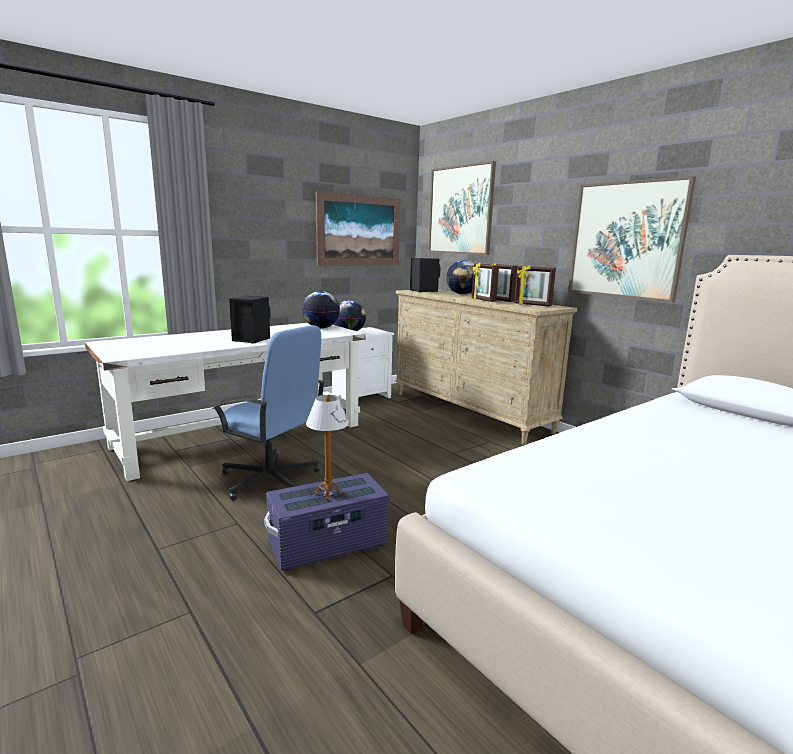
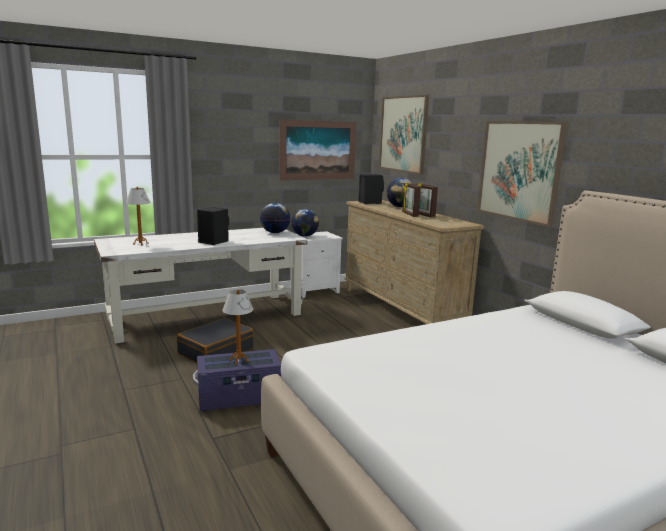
camera: 10 degrees right, 0 degrees up
(154, 345) = (140, 244): none -> table lamp
(271, 480) = (216, 351): blue office chair -> black suitcase
(532, 305) = (446, 221): picture frame -> none

